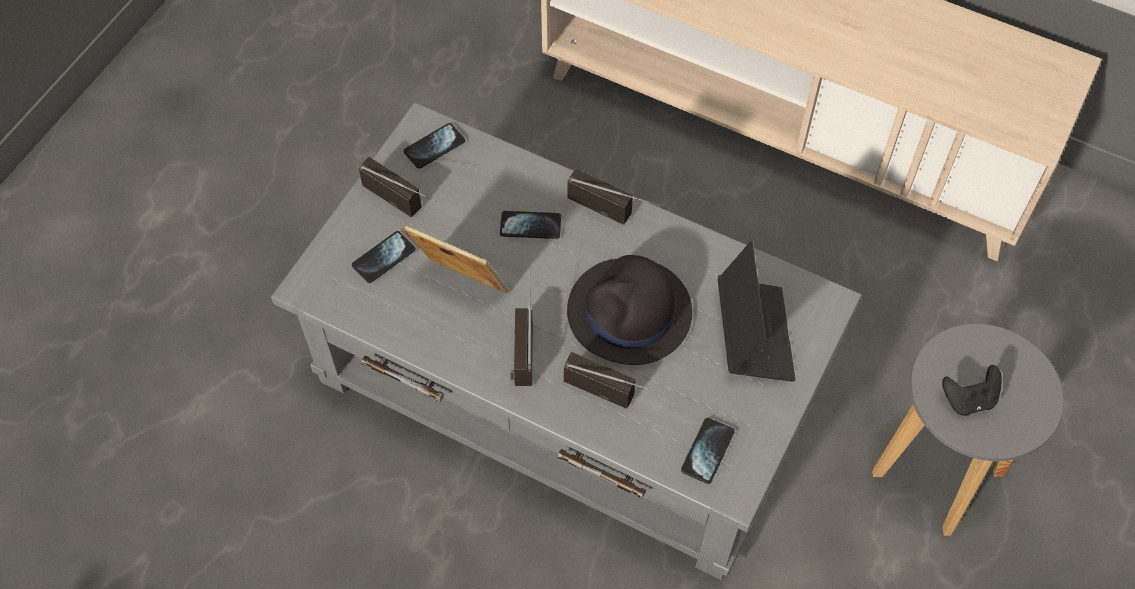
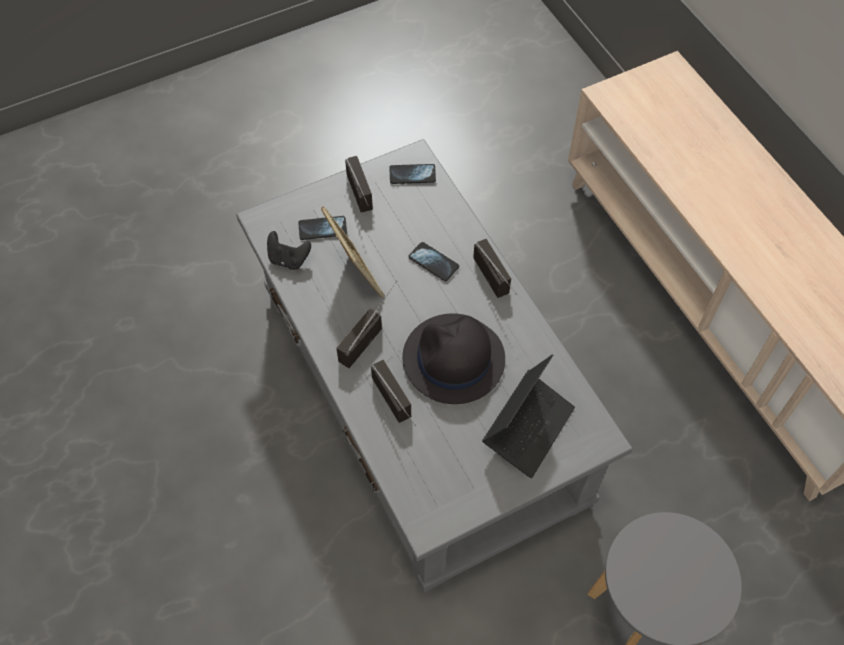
camera: 35 degrees right, 0 degrees up
(707, 451) = (430, 487): phone -> none
(968, 400) = (652, 575): black game controller -> black game controller (288, 259)

